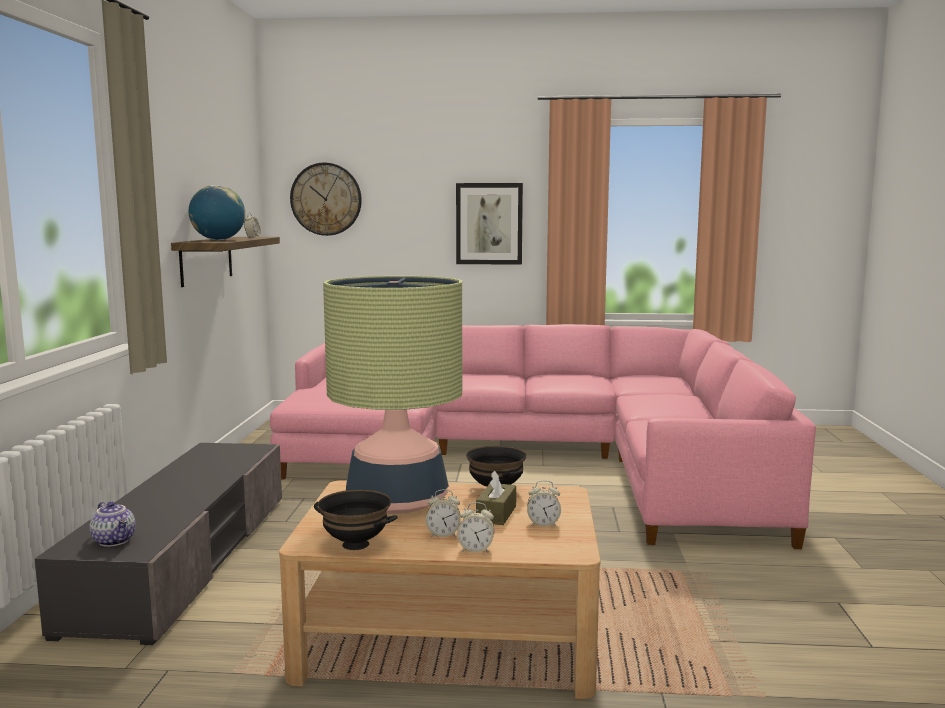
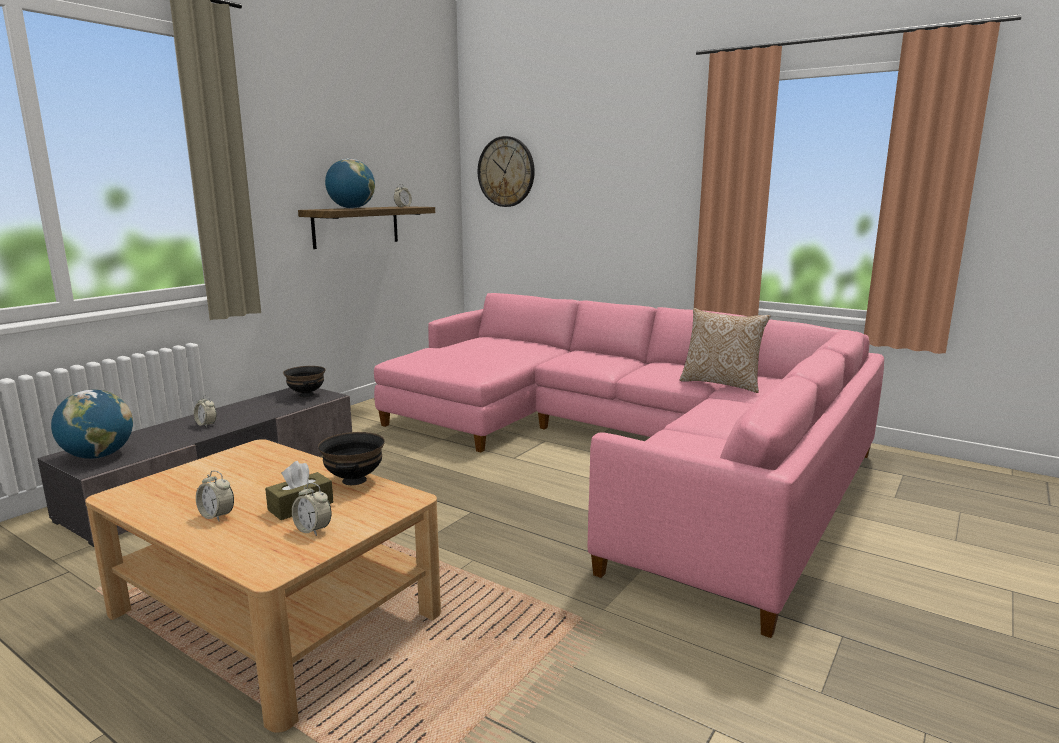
camera: 30 degrees right, 5 degrees up
(115, 541) = (98, 456): teapot -> globe
(355, 545) = (141, 506): black bowl -> black bowl (306, 395)
(397, 501) = (259, 471): table lamp -> none
(476, 549) = (205, 540): alarm clock -> alarm clock (206, 425)
(489, 223) = (647, 196): picture -> none
(617, 384) = (721, 383): none -> pillow

